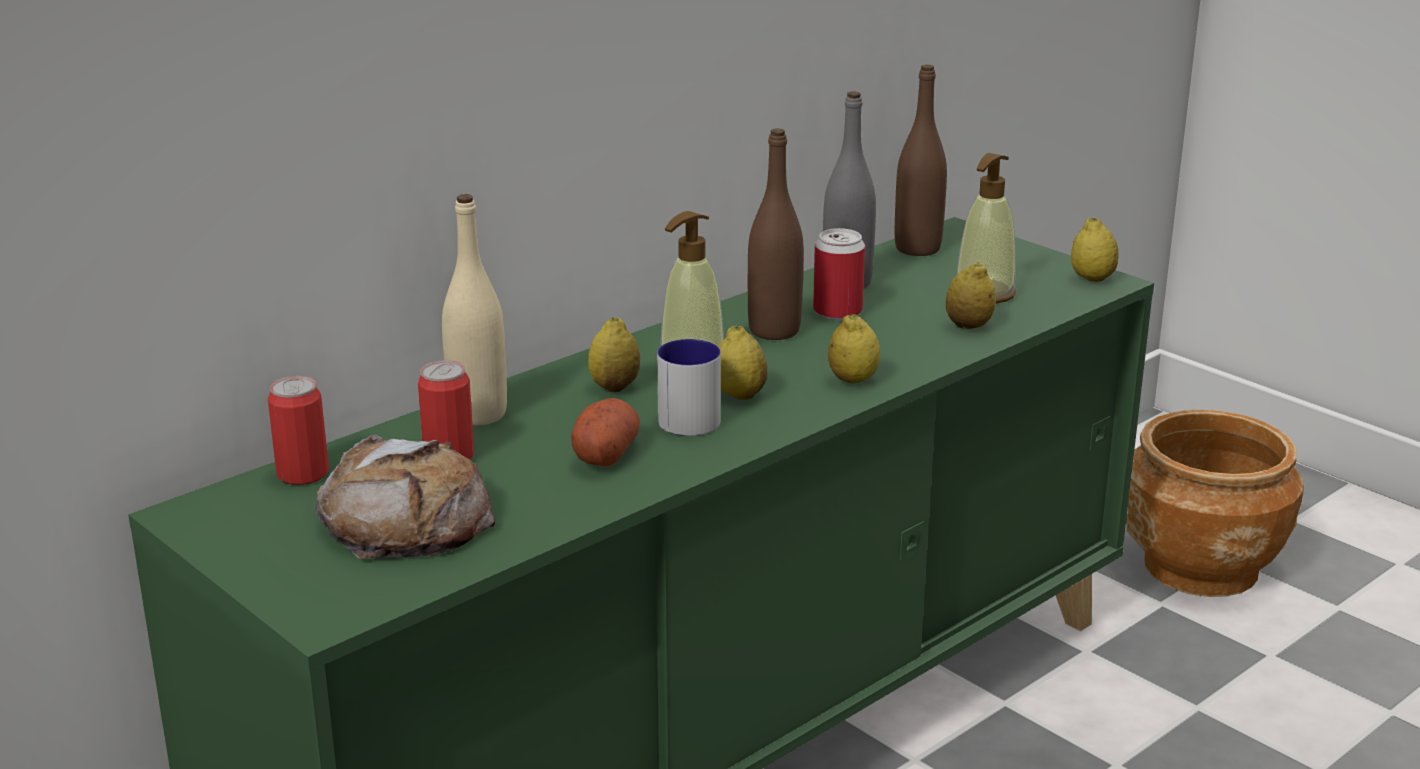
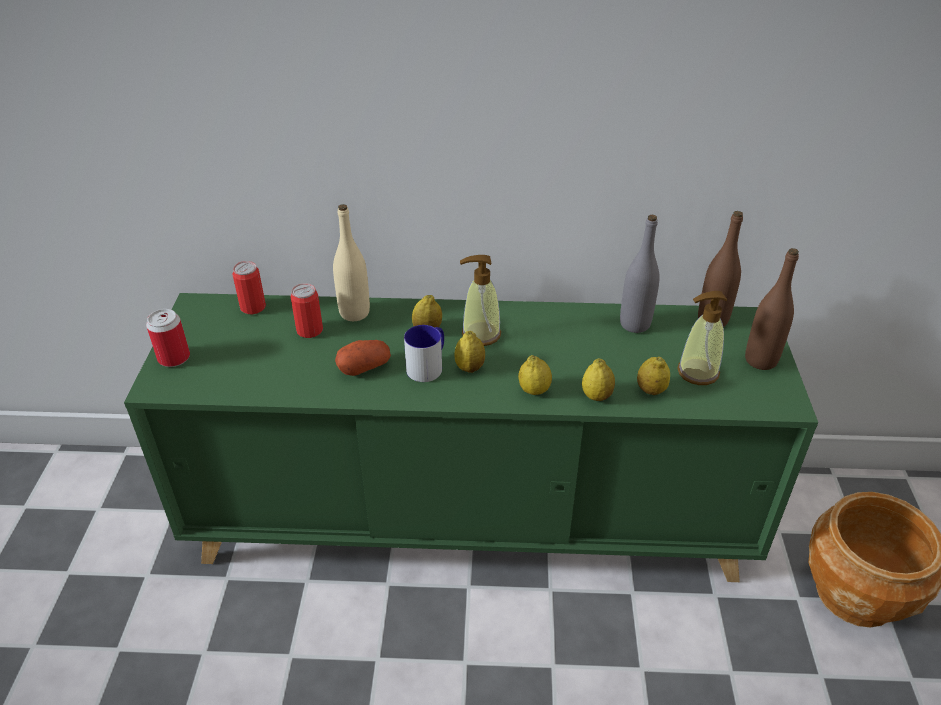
camera: 45 degrees right, 15 degrees up
(407, 519) = (248, 354): bread -> none
(774, 331) = (548, 336): brown bottle -> brown bottle (760, 360)
(837, 311) = (599, 341): can -> can (174, 358)
(1092, 279) = (781, 397): lemon -> lemon (596, 396)

